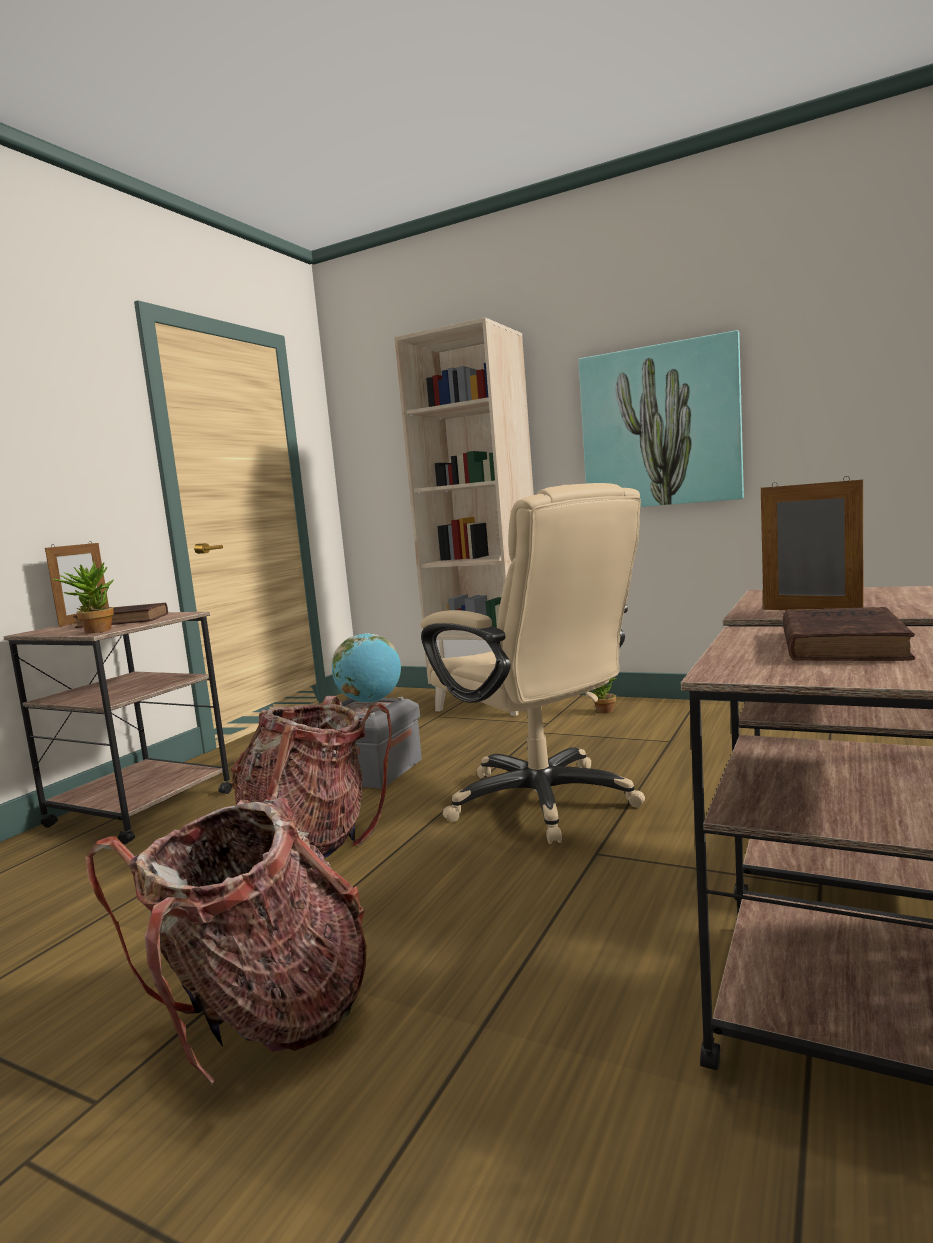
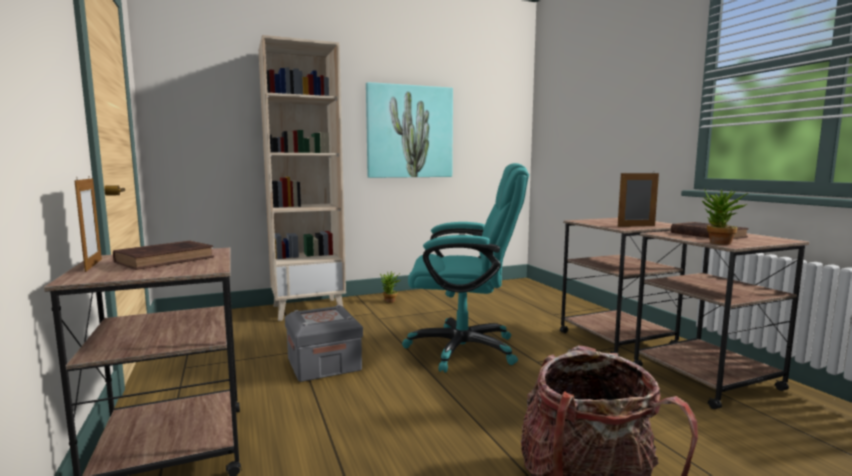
camera: 50 degrees left, 0 degrees up
(93, 631) = (195, 269): potted plant -> potted plant (718, 243)
(312, 841) = (390, 410): backpack -> none
(370, 701) = (319, 311): globe -> none
(542, 800) = (462, 349): beige office chair -> turquoise office chair

